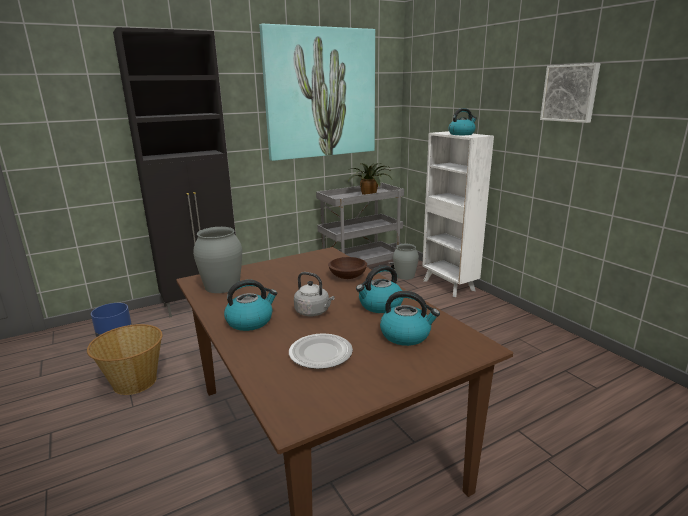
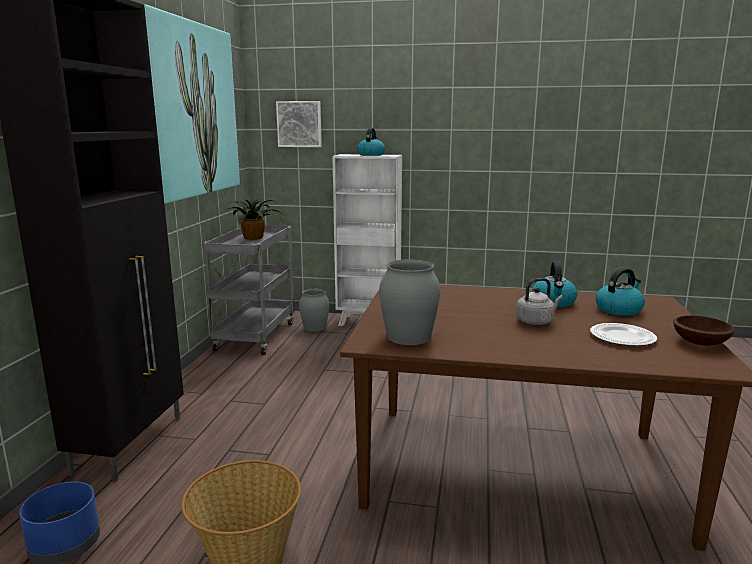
camera: 50 degrees left, 5 degrees down
(250, 321) = (523, 344): kettle -> none
(347, 276) = (472, 295): brown bowl -> brown bowl (699, 342)
(570, 93) = (478, 112): picture -> picture (299, 124)

